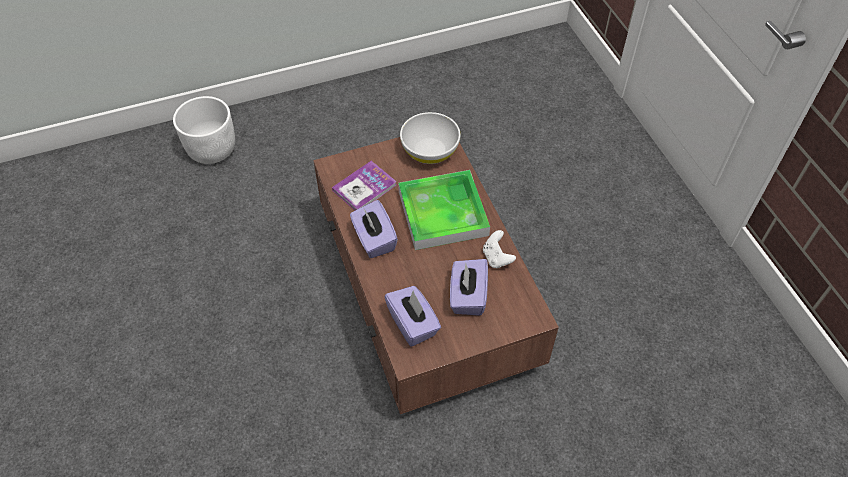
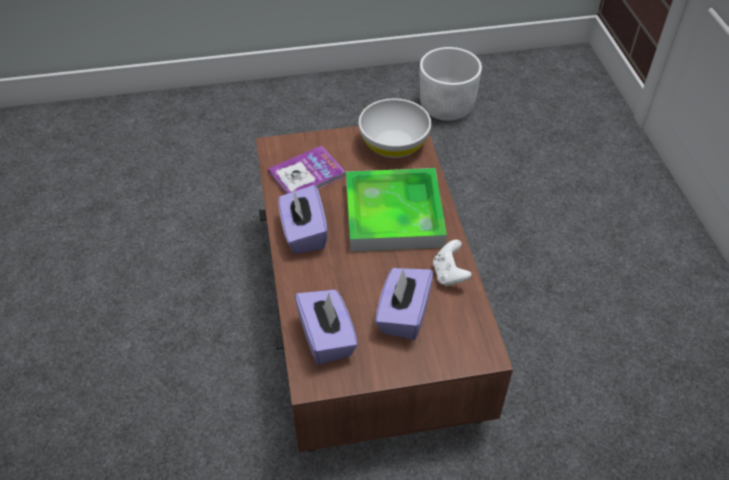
camera: 10 degrees right, 5 degrees down
(212, 149) = (163, 128): white planter -> white planter (446, 108)

